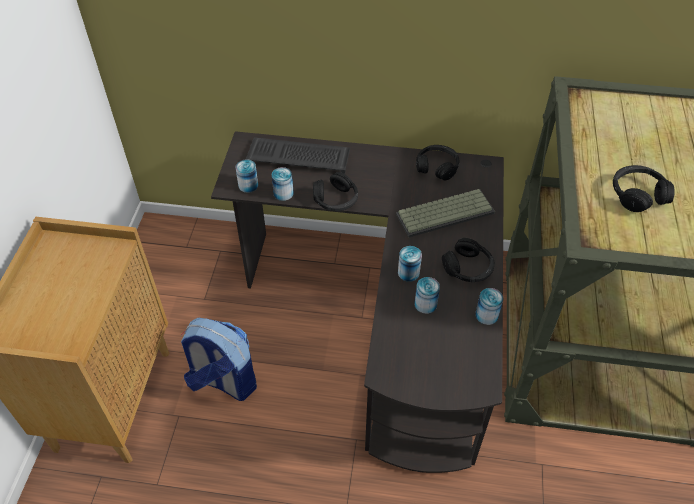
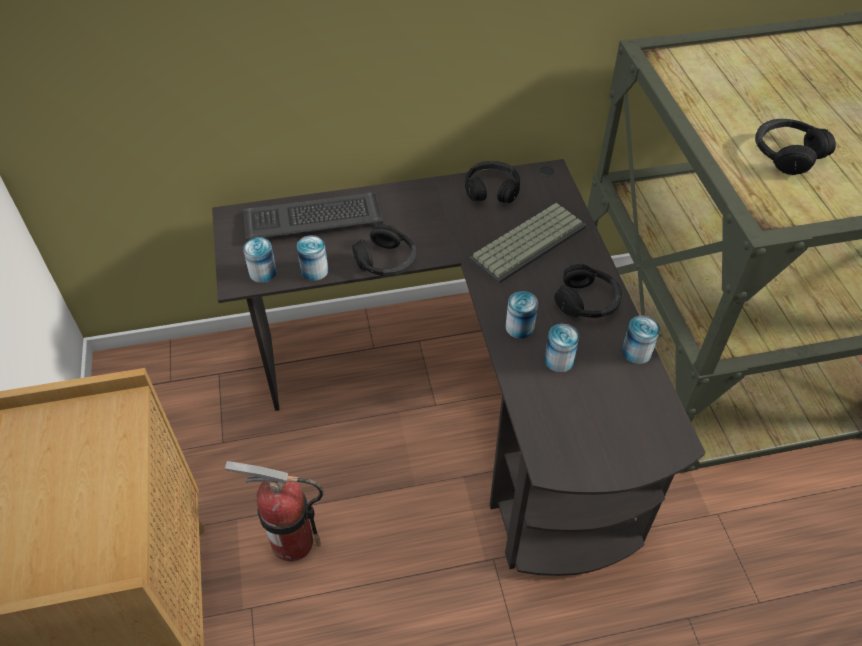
camera: 20 degrees left, 0 degrees up
(223, 381) = (292, 541): backpack -> fire extinguisher

